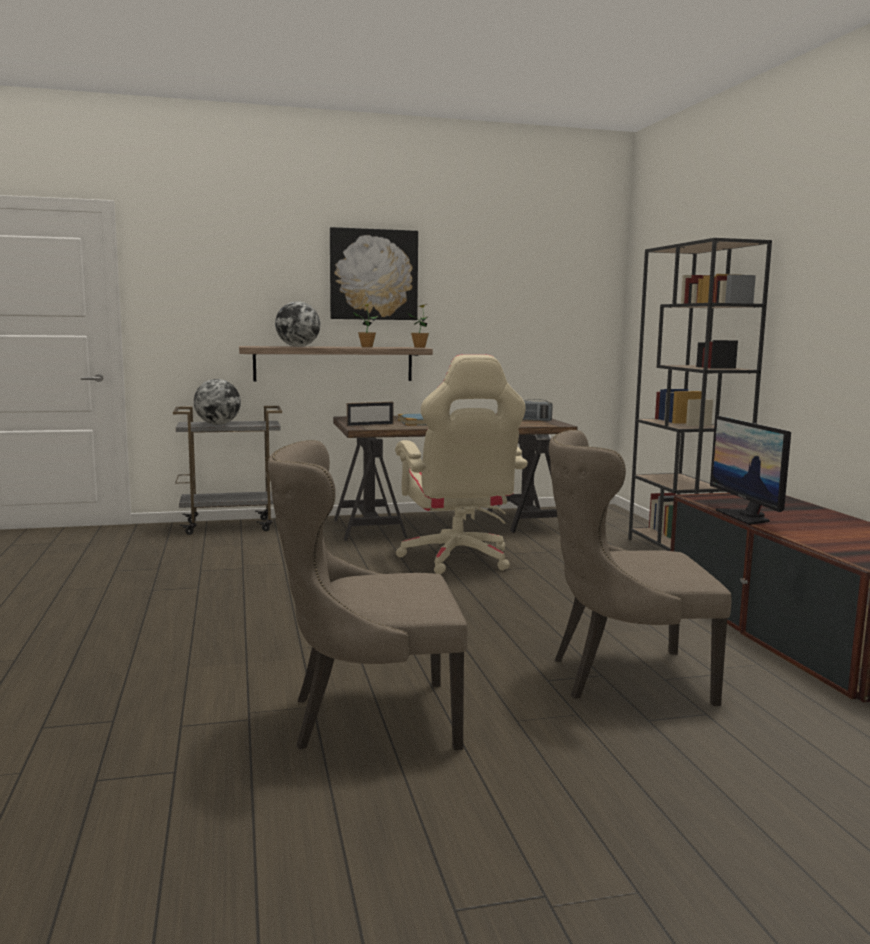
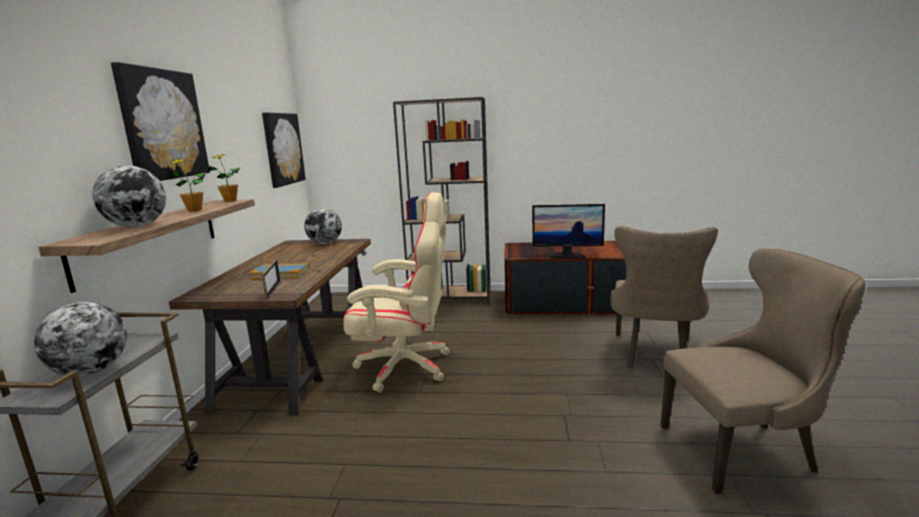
camera: 70 degrees left, 5 degrees up
(367, 718) = (742, 451): beige chair -> beige chair turned 105 degrees counterclockwise
(535, 420) = (325, 243): radio -> globe
(573, 309) = (283, 149): none -> picture

